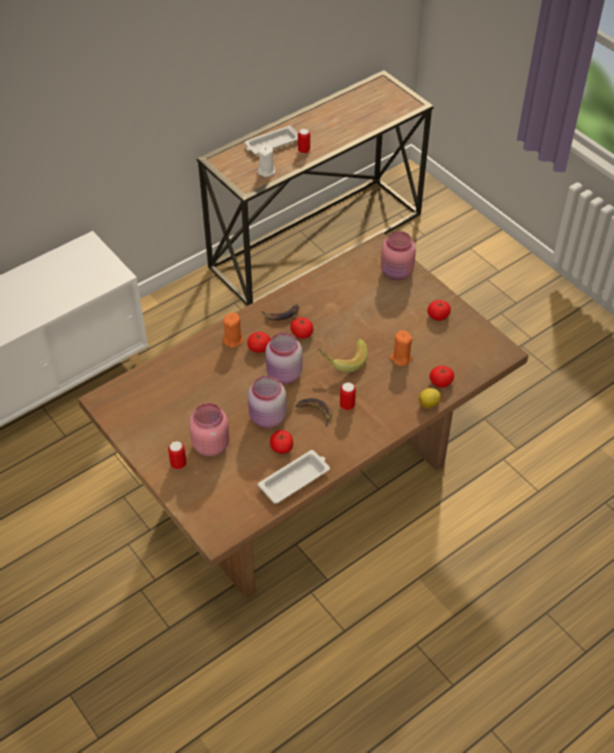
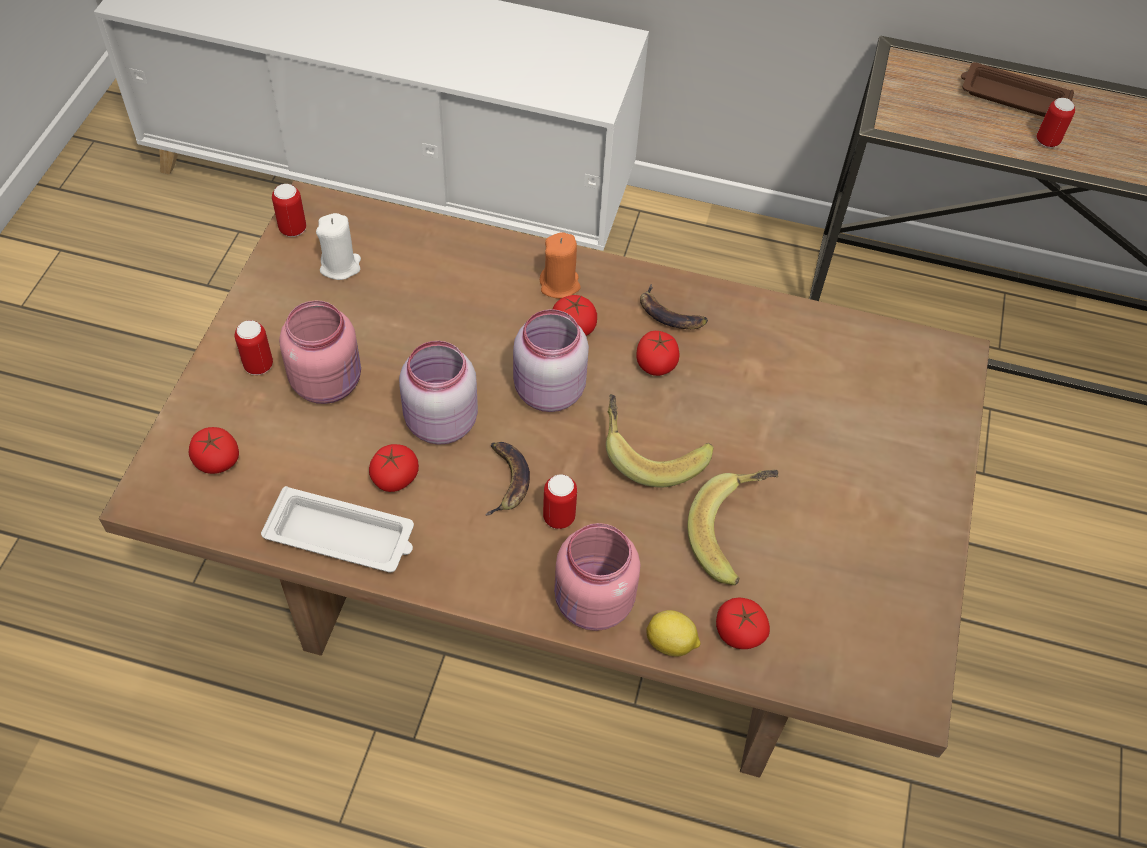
camera: 50 degrees right, 5 degrees up
(109, 413) = (293, 229): none -> can
(266, 171) = (949, 124): white candle -> white candle (340, 266)
(271, 144) = (1012, 97): white tray -> brown tray
(397, 273) = (921, 415): pink jar -> pink jar (592, 604)
(400, 358) = (735, 535): orange candle -> banana
(438, 315) = (888, 536): tomato -> tomato (217, 460)

